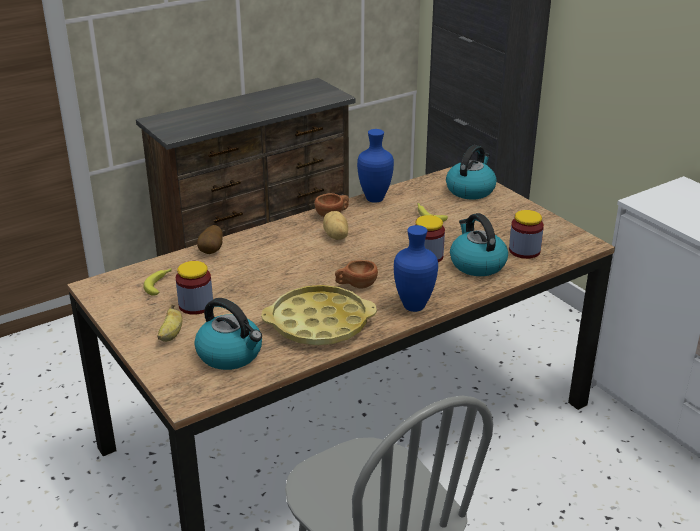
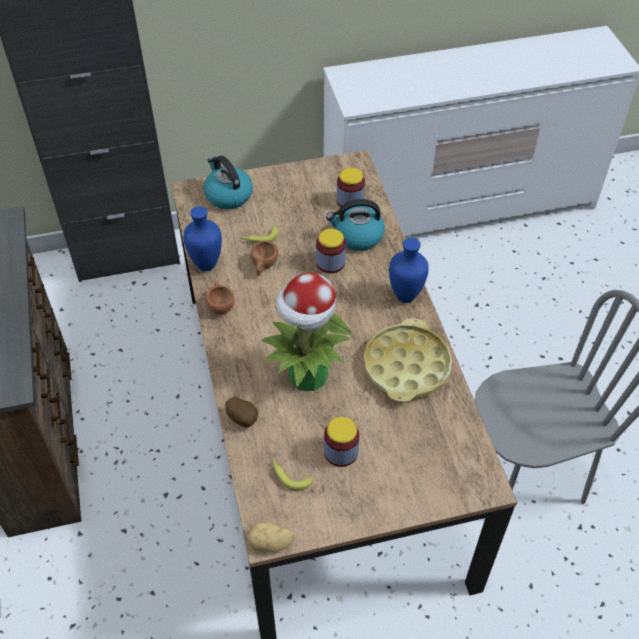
camera: 70 degrees left, 20 degrees up
(171, 335) = (384, 481): banana -> none
(231, 354) = (432, 440): kettle -> none
(275, 272) = (307, 376): none -> potted plant
(335, 236) = (263, 315): potato -> potato (271, 544)
(356, 285) = (357, 324): brown cup -> brown cup (263, 266)

